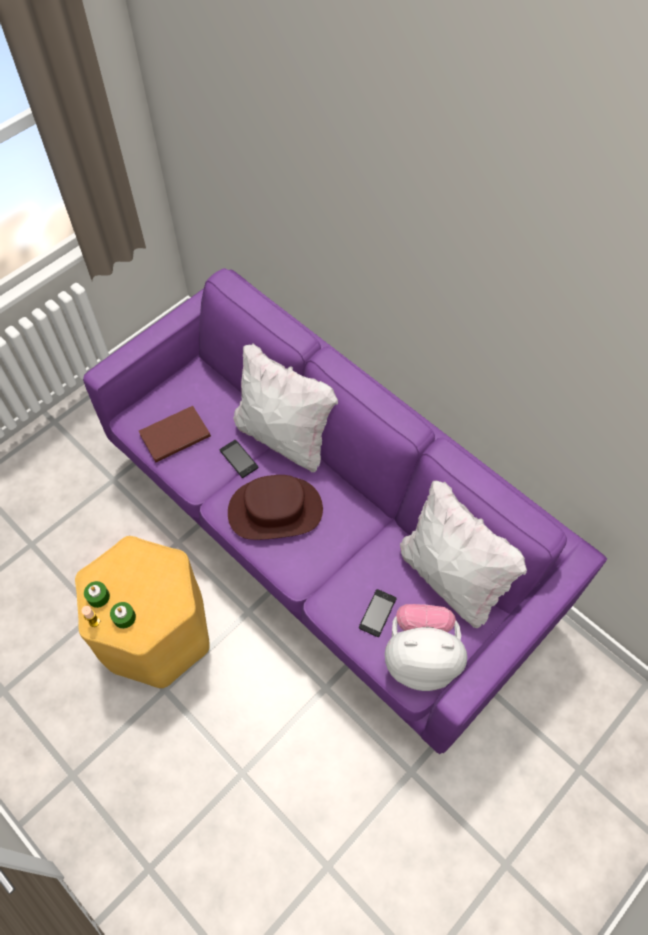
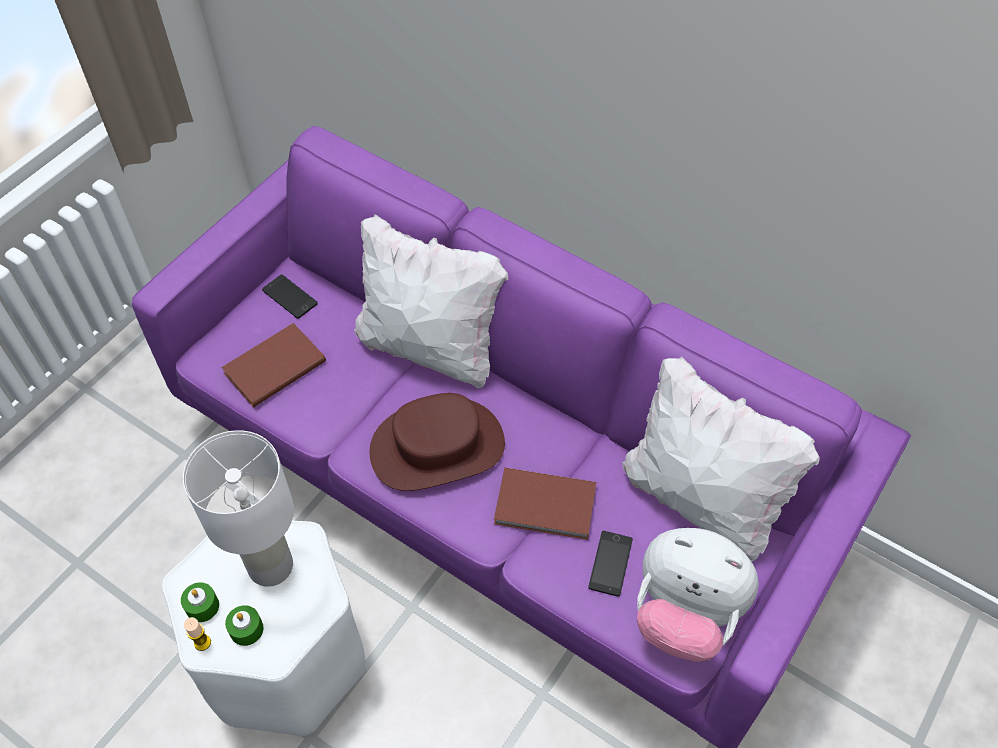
camera: 10 degrees left, 5 degrees down
(147, 577) = (270, 567): none -> white table lamp
(157, 633) = (286, 659): yellow stool -> white stool
(239, 459) = (372, 385): phone -> phone (289, 297)
(341, 565) = (546, 507): none -> brown book
(421, 657) = (684, 614): plush toy -> plush toy turned 150 degrees counterclockwise

